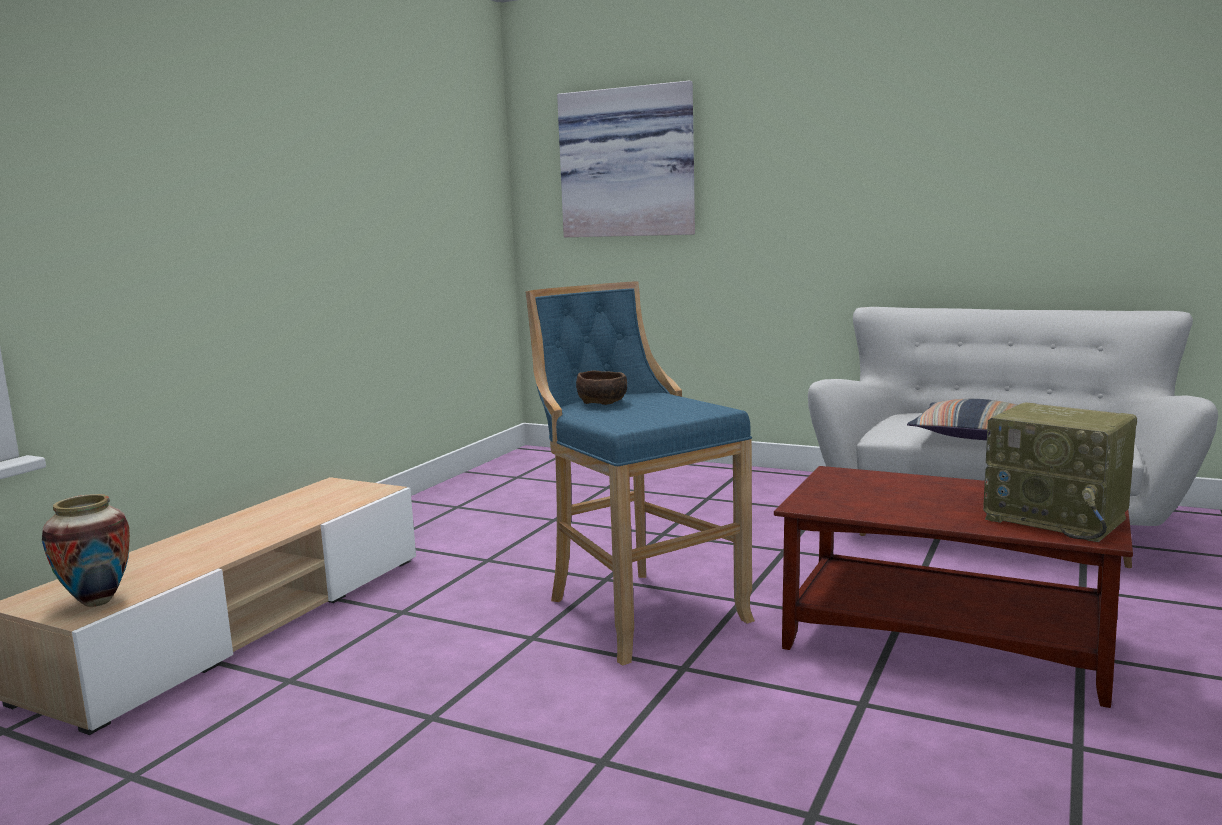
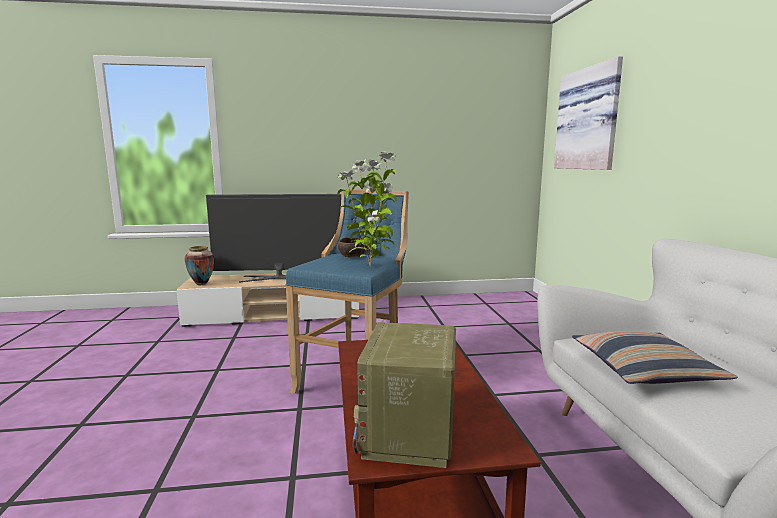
camera: 55 degrees right, 0 degrees up
(239, 531) = (280, 278): none -> television
(681, 403) = (370, 266): none -> potted plant

